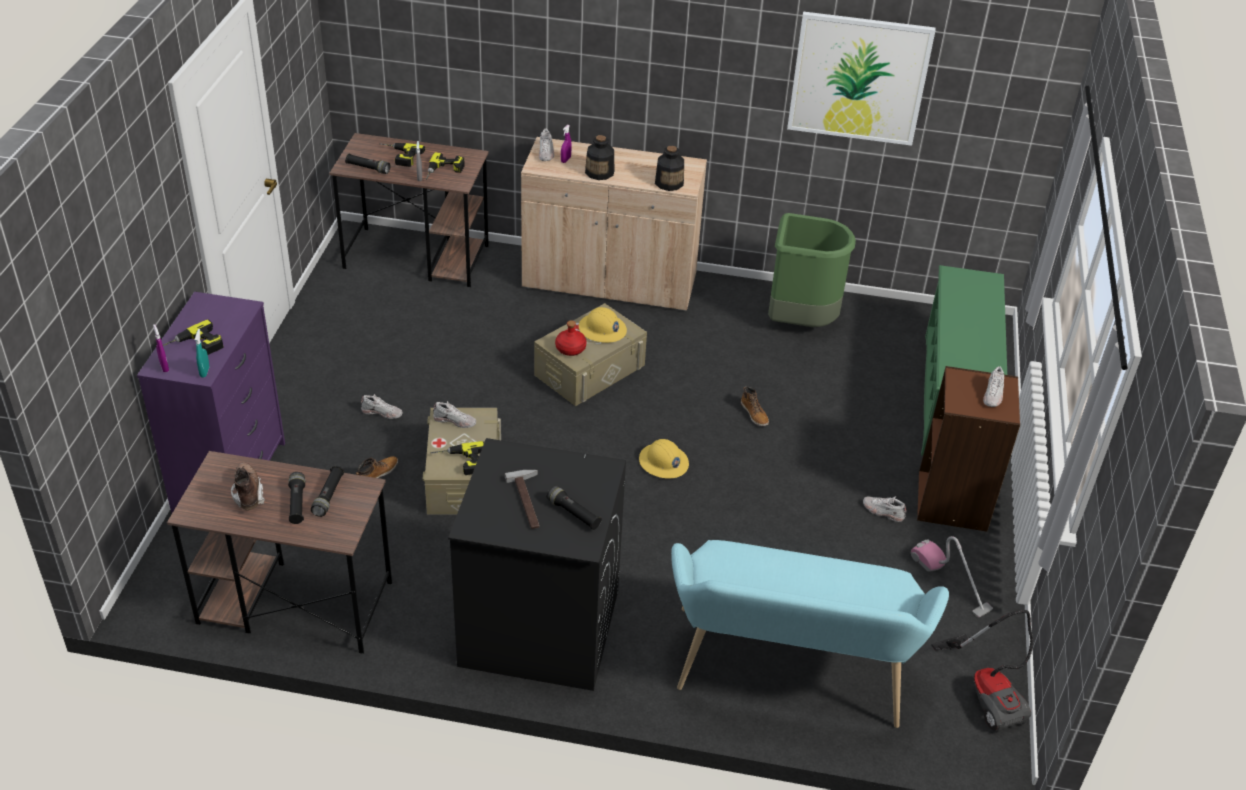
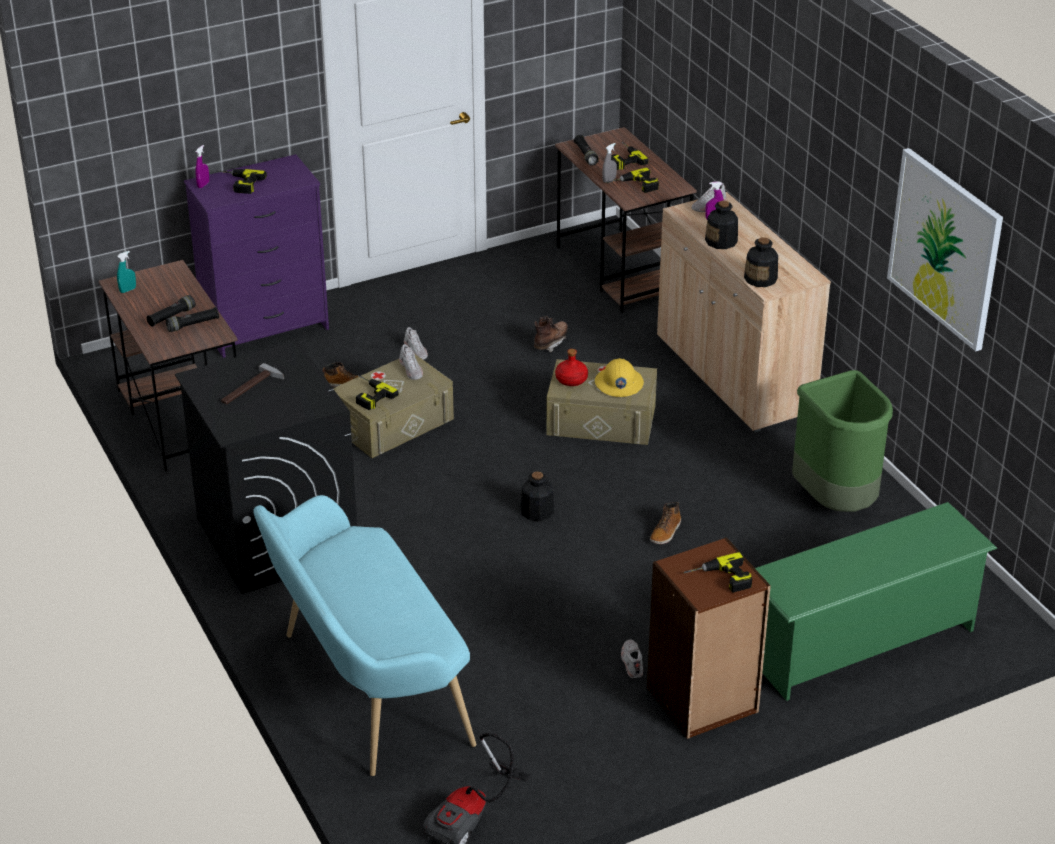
camera: 55 degrees right, 5 degrees down
(204, 372) = (217, 200): turquoise spray bottle -> turquoise spray bottle (128, 290)
(248, 494) = (158, 294): brown boot -> brown boot (550, 343)
(573, 514) = (259, 413): black flashlight -> none
(663, 462) = (536, 511): yellow hard hat -> bottle
(950, 582) = (588, 740): vacuum cleaner -> none
(993, 395) = (719, 579): white shoe -> power drill

